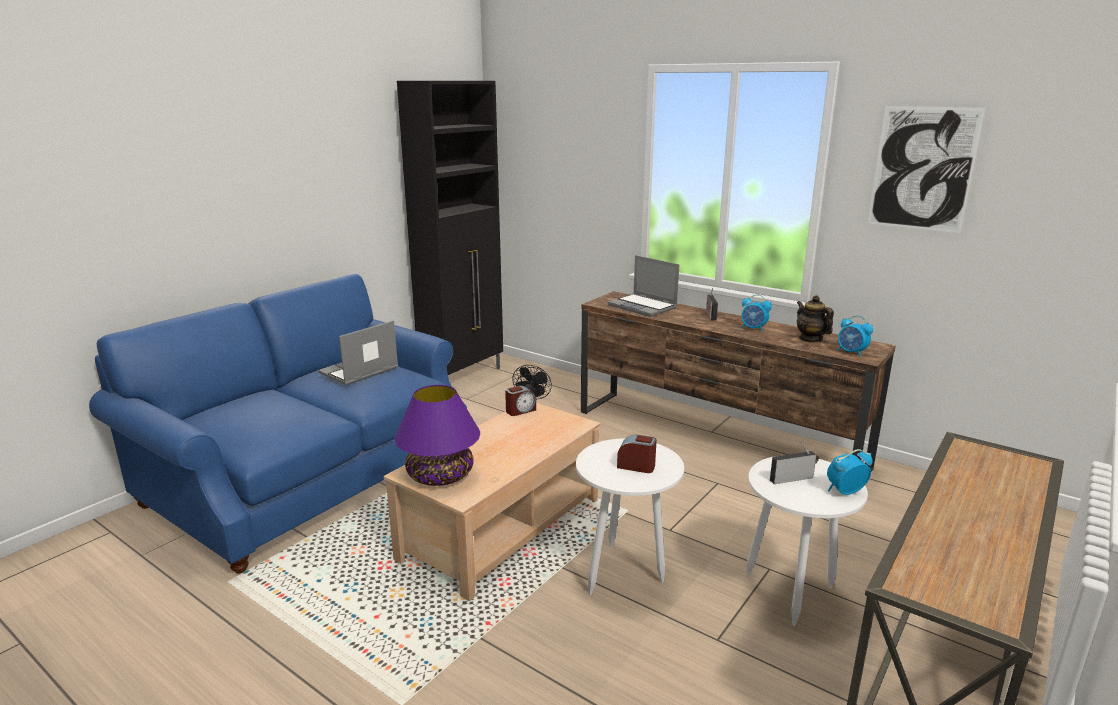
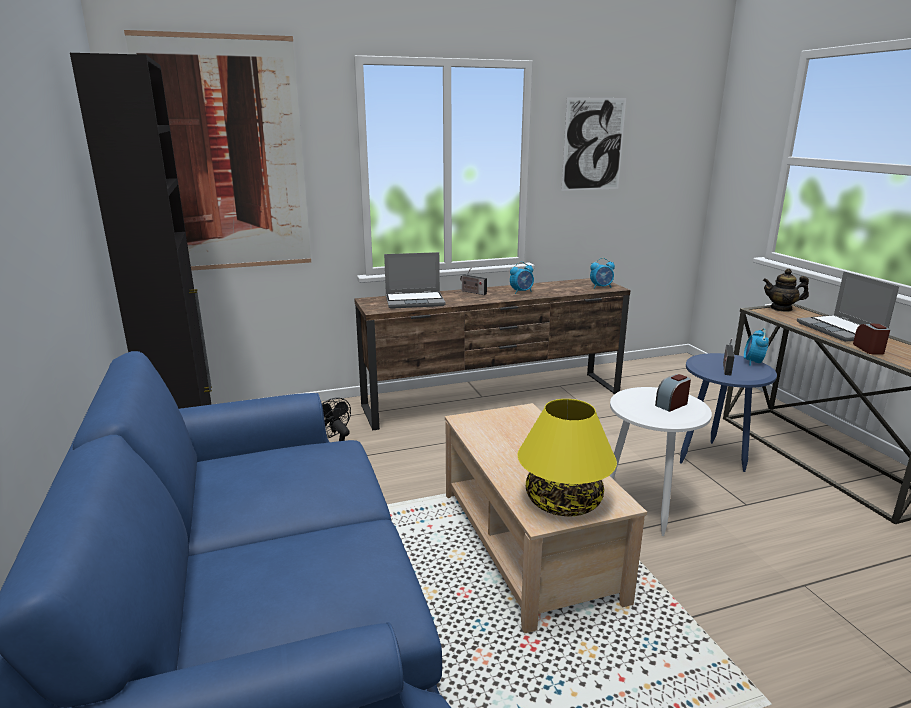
camera: 55 degrees left, 0 degrees up
(359, 371) = (272, 470): laptop -> laptop (841, 330)
(440, 476) = (564, 502): purple table lamp -> yellow table lamp
(520, 410) = (466, 425): alarm clock -> alarm clock (869, 349)
(548, 151) = (226, 157): none -> picture
(790, 598) = (715, 460): white side table -> blue side table
(810, 339) = (563, 287): teapot -> teapot (781, 308)

